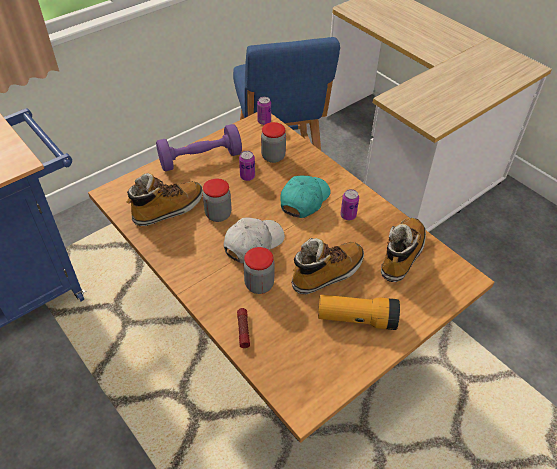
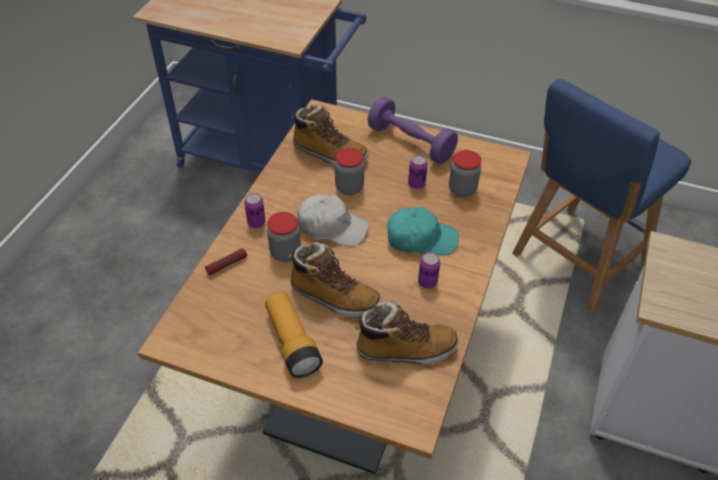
camera: 60 degrees right, 0 degrees up
(264, 121) = (509, 160): can -> can (256, 222)

